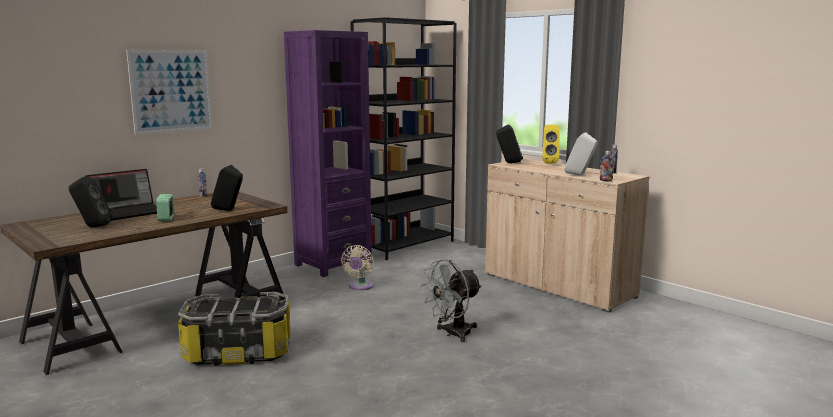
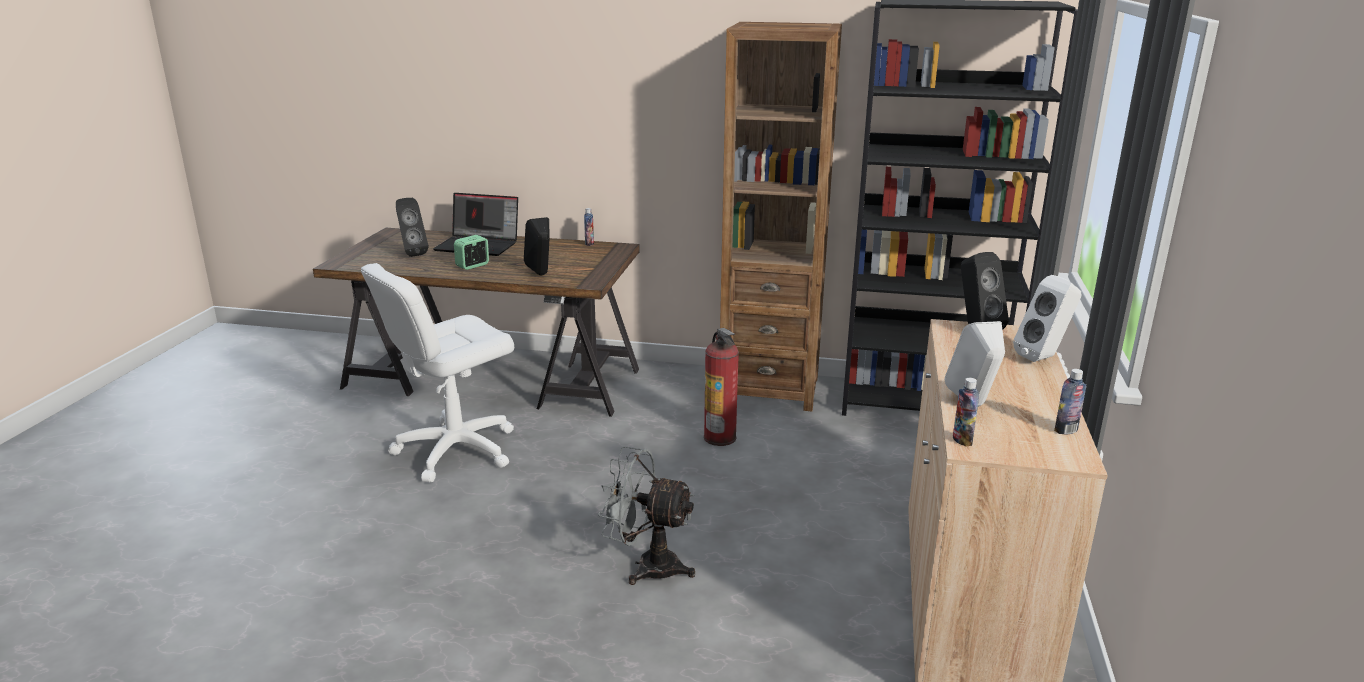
camera: 55 degrees right, 10 degrees up
(171, 91) = (568, 101): picture -> none
(238, 353) = (455, 450): storage box -> white office chair
(333, 264) = (769, 389): purple bookcase -> brown bookcase
(360, 287) = (720, 437): beige fan -> fire extinguisher
(549, 163) = (1044, 358): yellow speaker -> white speaker

